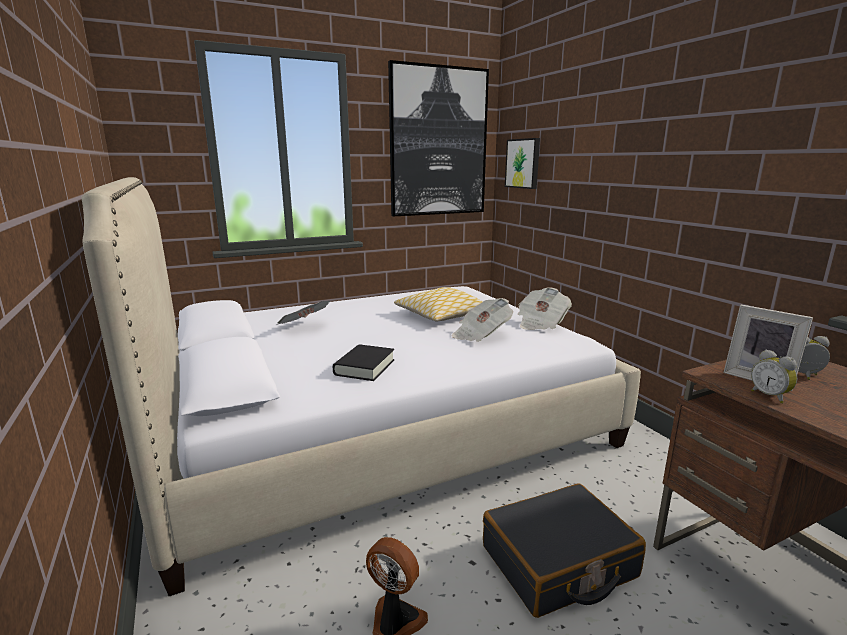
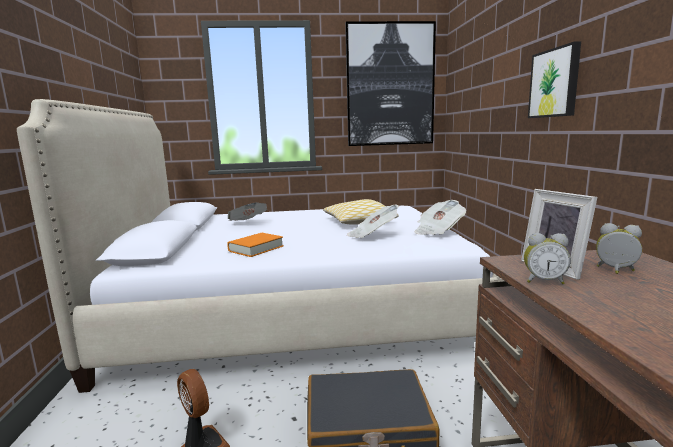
camera: 20 degrees right, 5 degrees down
(364, 367) = (256, 249): black book -> orange book
(523, 163) = (461, 97): picture -> picture (555, 83)
(770, 396) = (543, 281): alarm clock -> alarm clock turned 75 degrees counterclockwise

